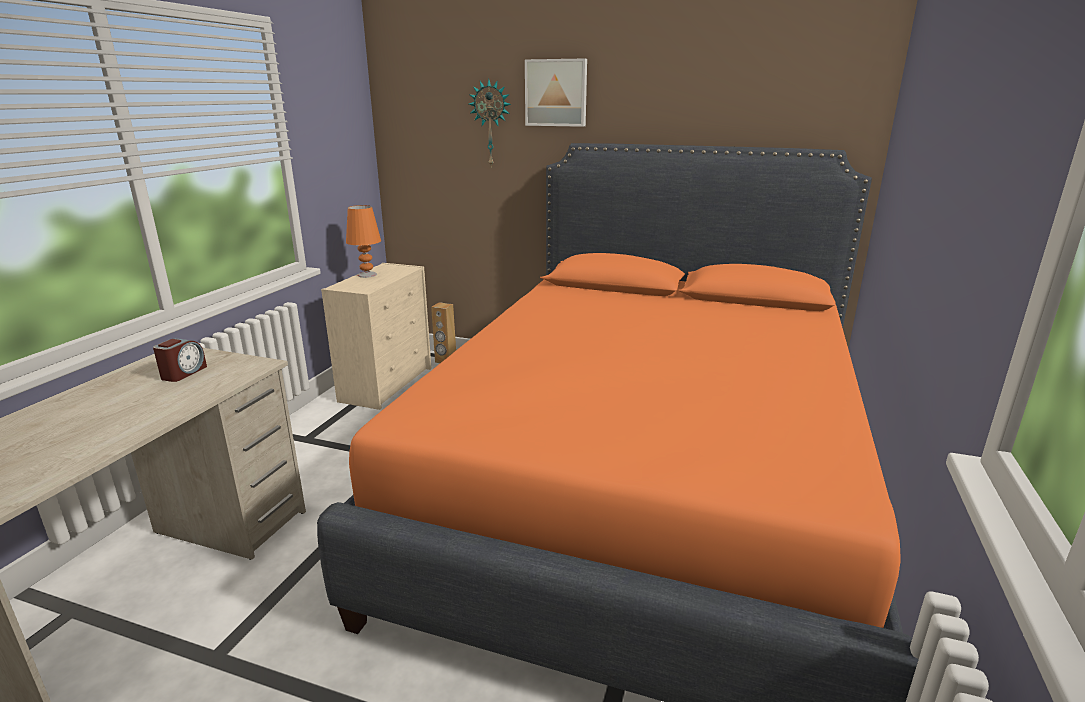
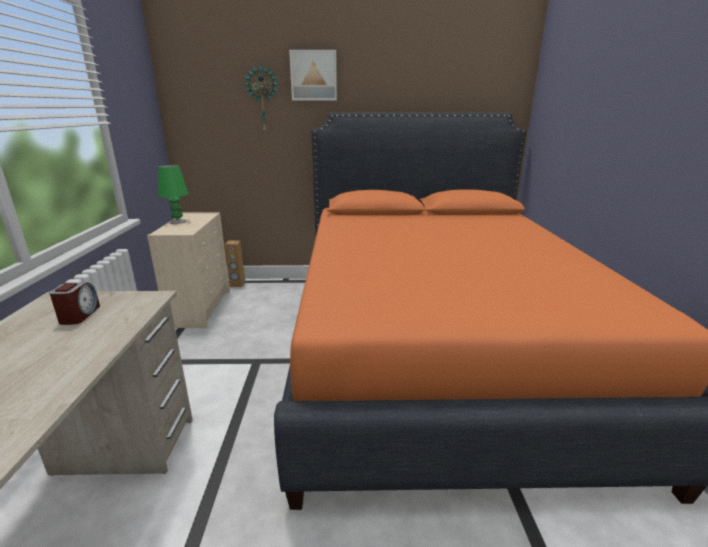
camera: 20 degrees left, 0 degrees up
(367, 275) = (178, 222): orange table lamp -> green table lamp

